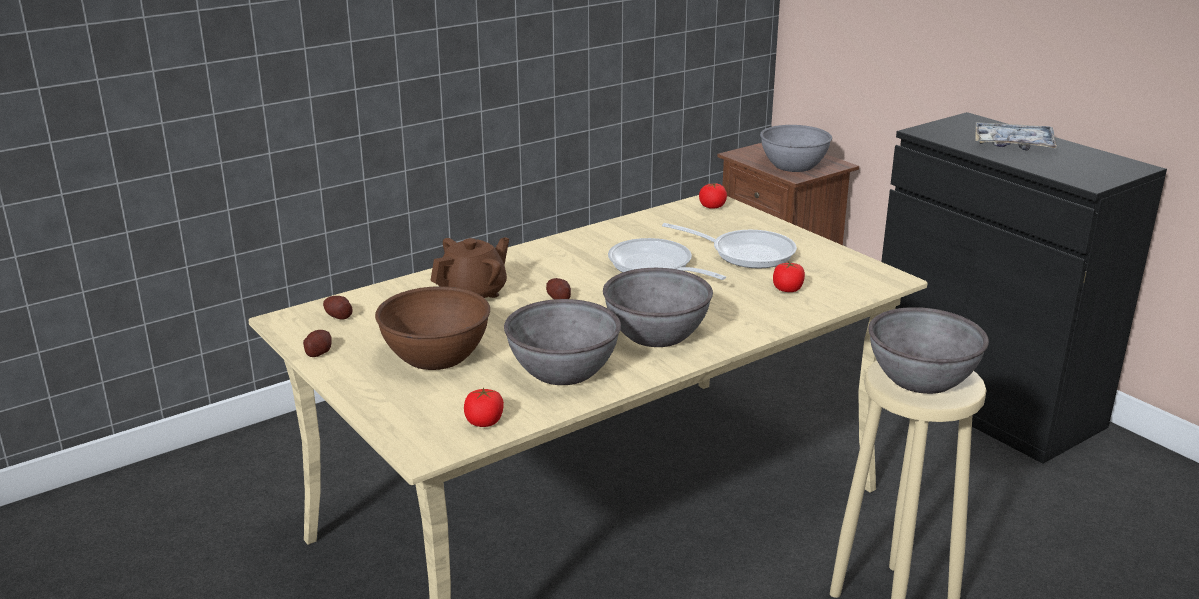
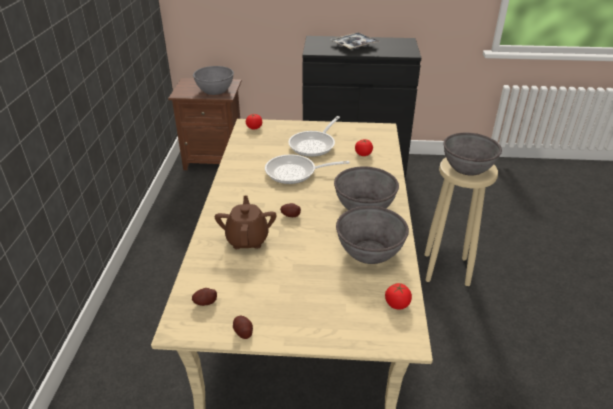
camera: 50 degrees left, 10 degrees up
(436, 356) = (304, 286): brown bowl -> none
(745, 253) = (314, 145): frying pan -> frying pan turned 150 degrees clockwise

